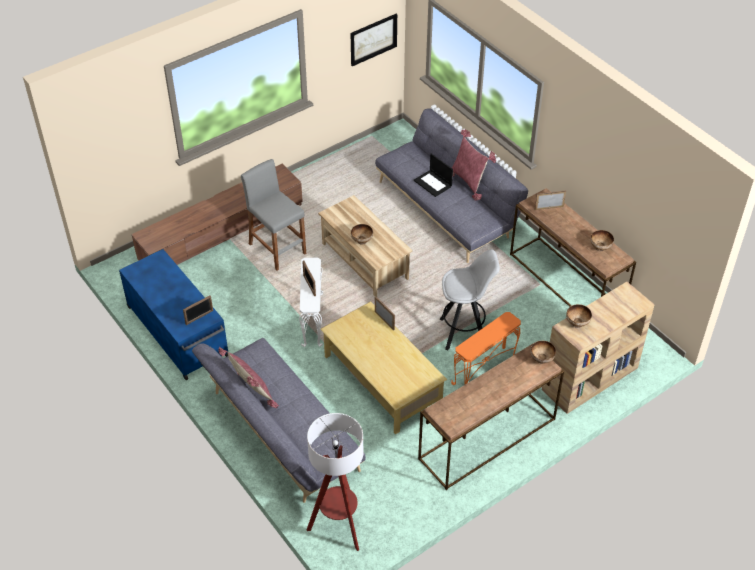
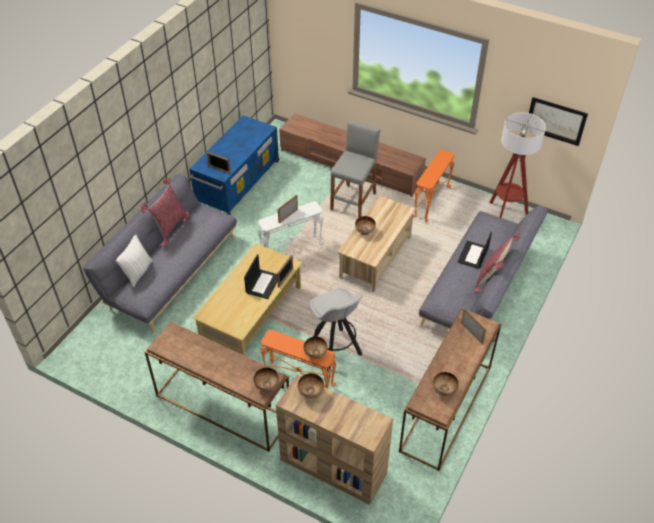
camera: 65 degrees right, 0 degrees up
(298, 441) = (138, 272): none -> white pillow
(318, 194) = (431, 202): none -> orange side table
(339, 527) = (95, 339): floor lamp -> floor lamp (504, 216)
(382, 340) = (263, 284): none -> laptop
(502, 325) = (315, 354): none -> bowl

